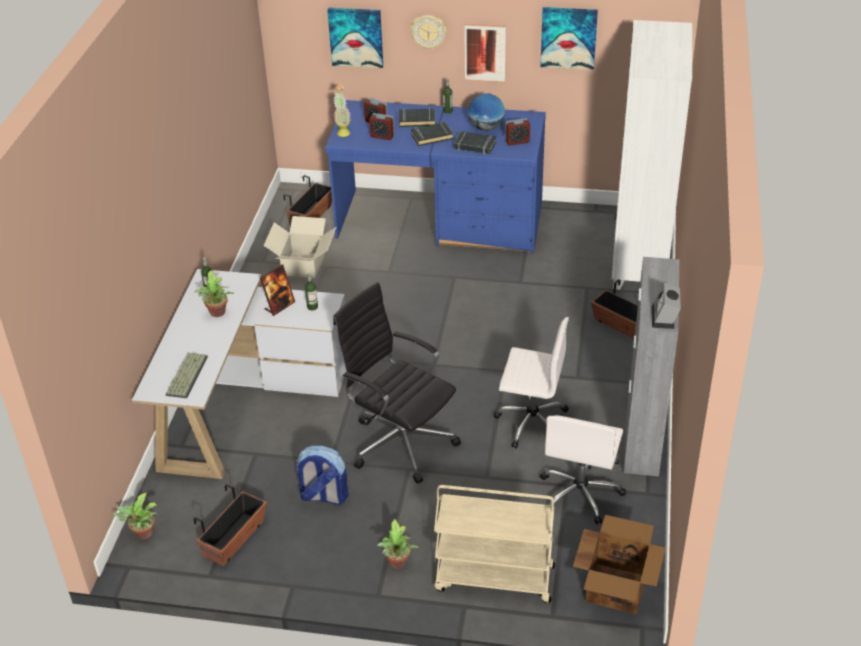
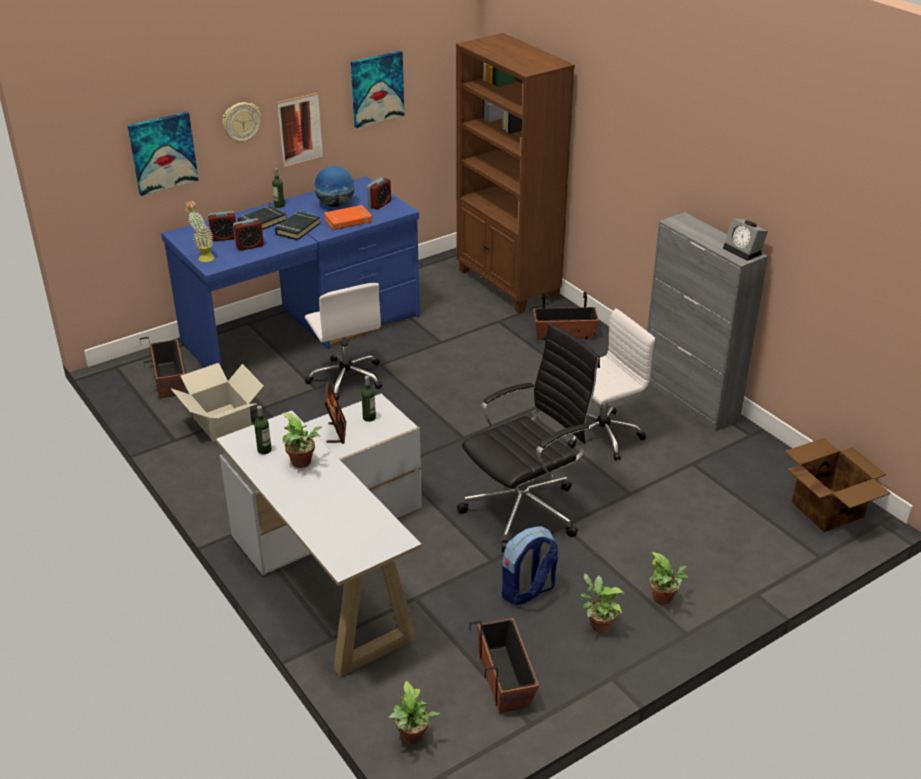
camera: 45 degrees left, 5 degrees down
(186, 375) = (359, 529): keyboard -> none
(333, 549) = (598, 625): none -> potted plant
(400, 442) = (525, 510): black office chair -> black office chair turned 150 degrees clockwise
(474, 146) = (348, 221): black book -> orange book
(494, 579) = (745, 560): beige cart -> none
(580, 493) = (709, 462): white office chair -> white office chair (346, 378)
(639, 260) = (508, 285): white bookcase -> brown bookcase

